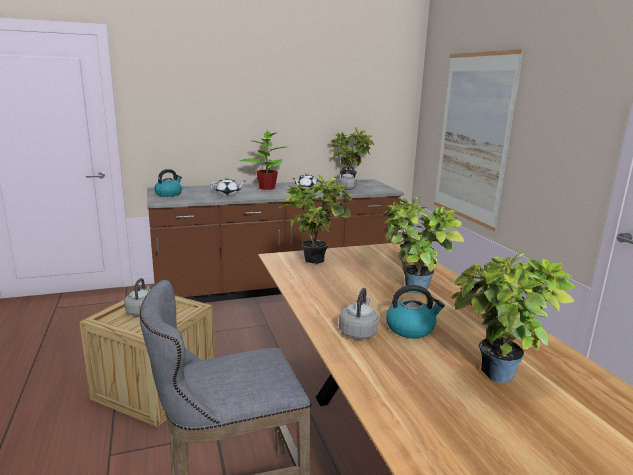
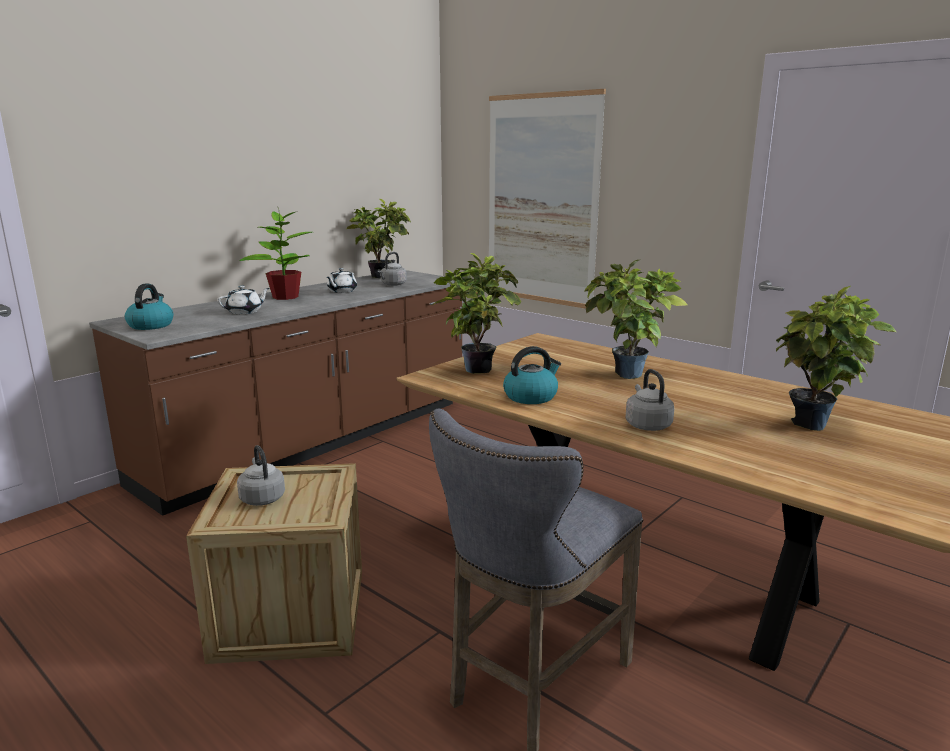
camera: 30 degrees left, 0 degrees up
(411, 328) = (684, 409): kettle -> kettle (531, 396)

